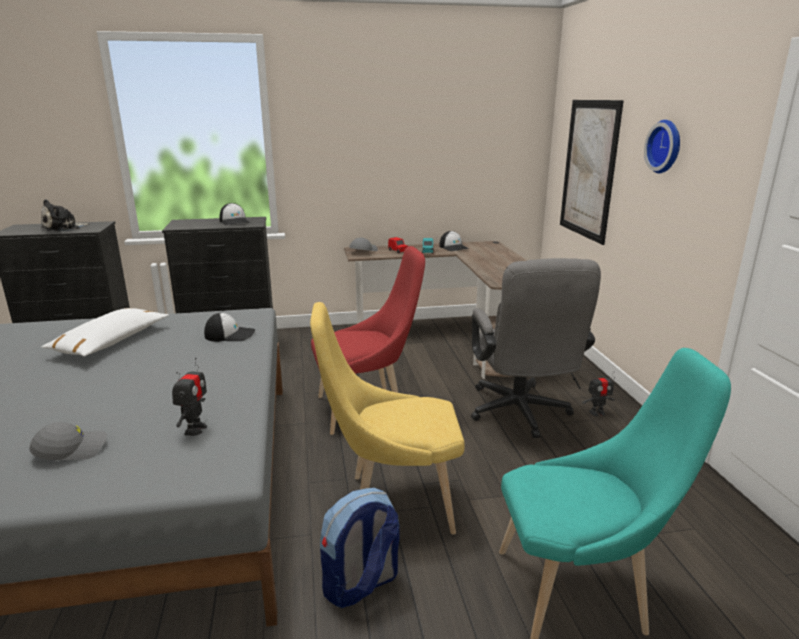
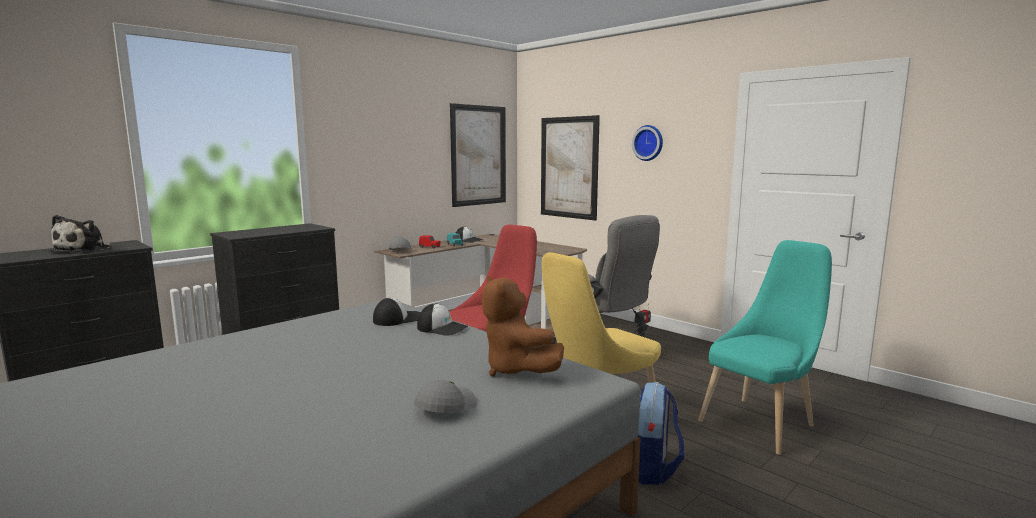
camera: 35 degrees left, 10 degrees down
(110, 342) = (284, 346): white pillow -> none
(195, 429) = (516, 370): toy robot -> brown plush toy
(235, 221) = (292, 228): cap -> cap (442, 328)
(489, 147) = (479, 155): none -> picture

